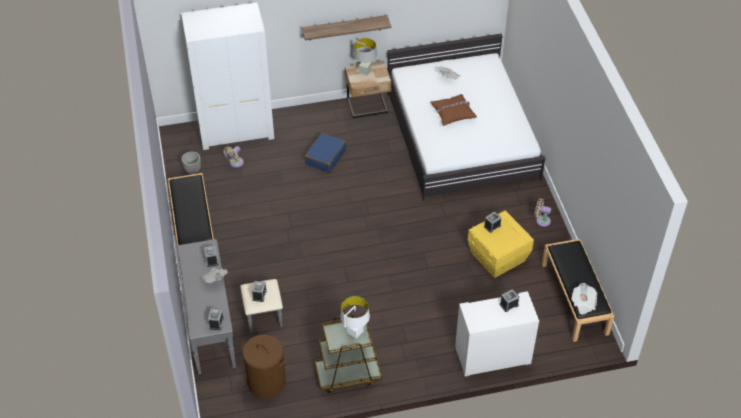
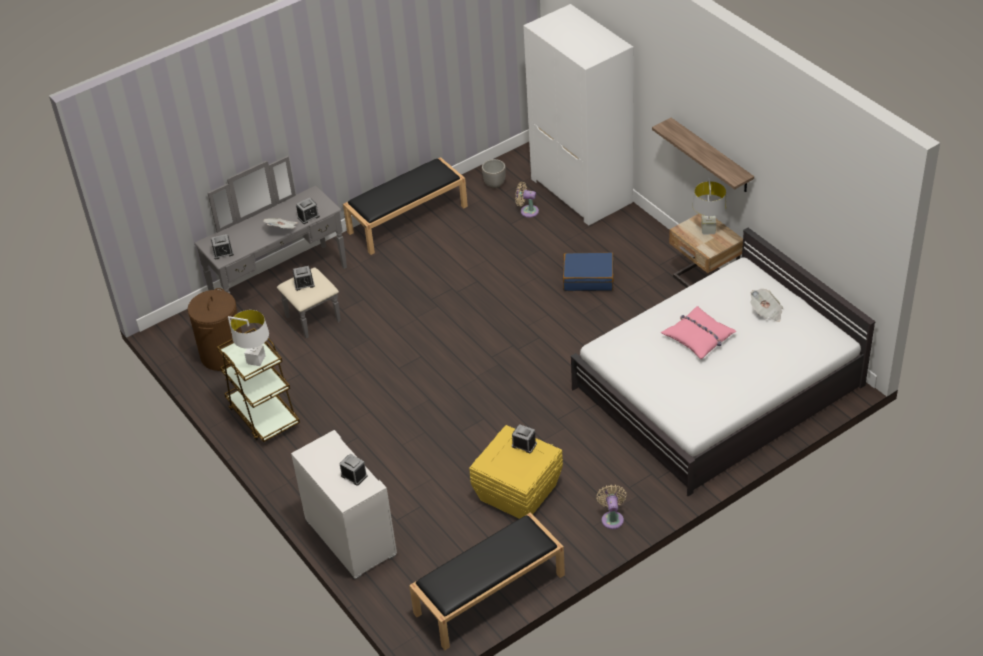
camera: 70 degrees right, 5 degrees down
(453, 113) = (699, 337): brown pillow -> pink pillow
(583, 303) = (441, 579): newspaper -> none

